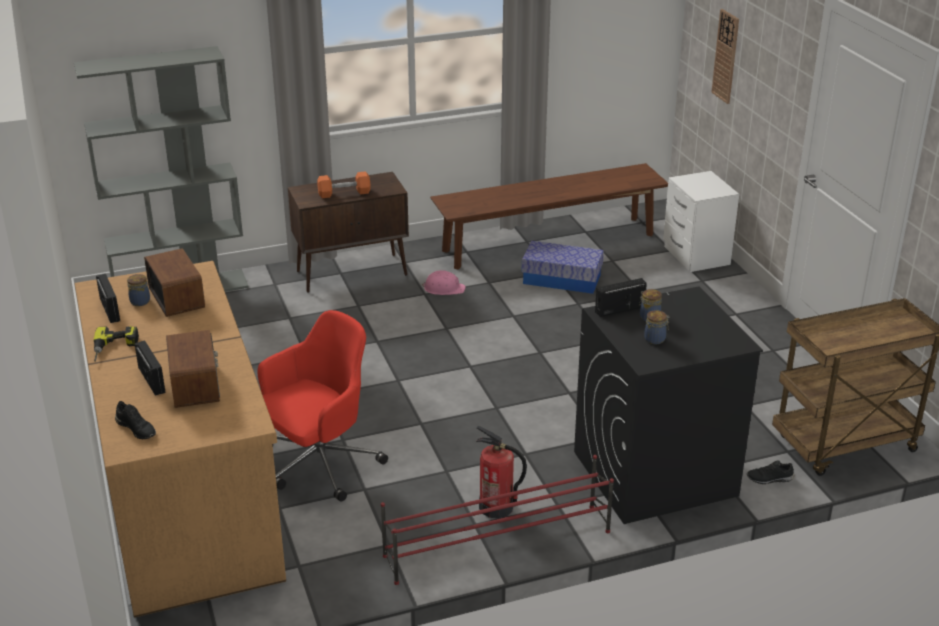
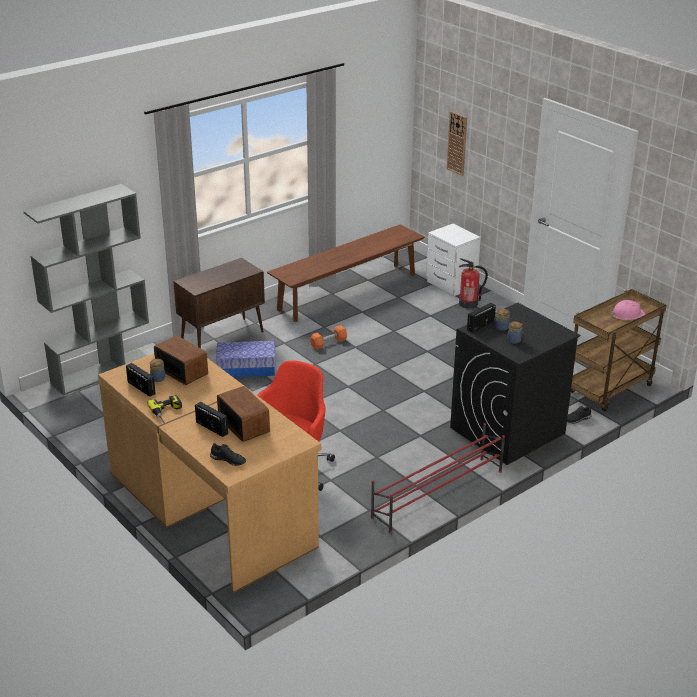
camera: 20 degrees left, 0 degrees up
(344, 193) = (219, 279): orange dumbbell -> orange dumbbell (328, 343)
(444, 288) = (295, 337): pink hard hat -> pink hard hat (627, 314)
(497, 507) = (423, 472): fire extinguisher -> fire extinguisher (468, 304)
(562, 279) = (372, 316): storage box -> storage box (246, 368)

